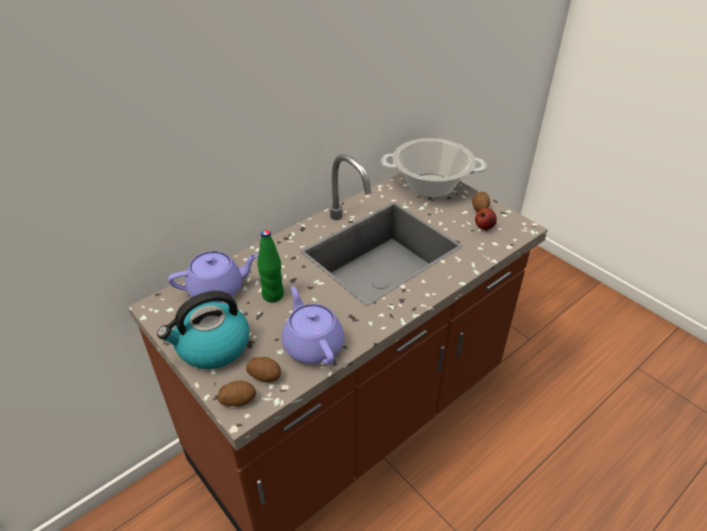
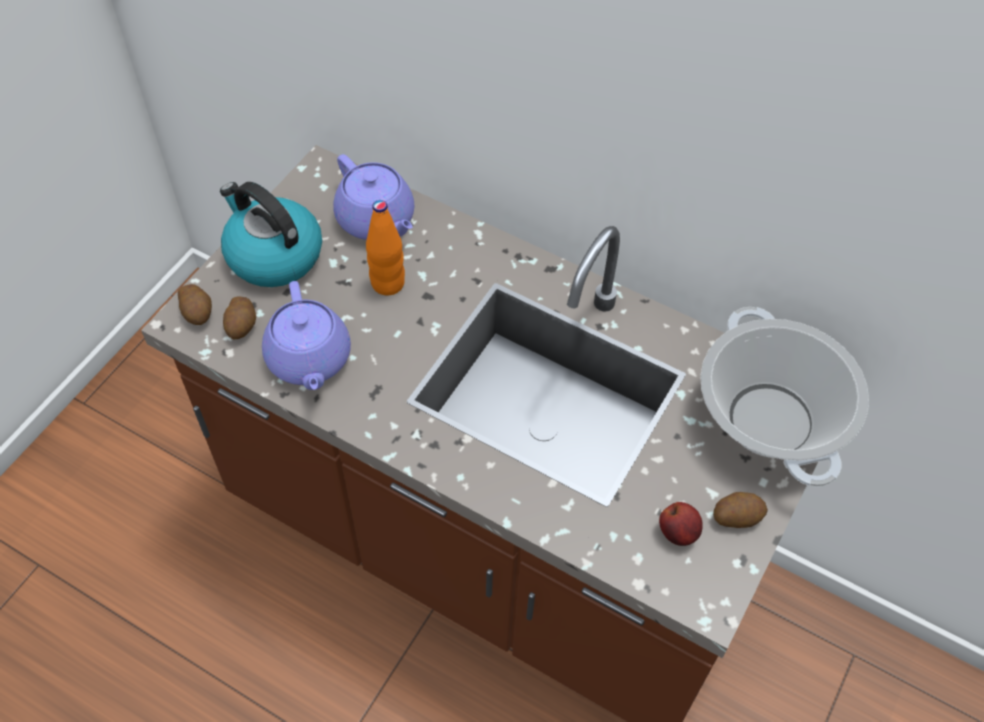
camera: 70 degrees right, 15 degrees up
(273, 295) = (388, 283): green bottle -> orange bottle
(312, 344) = (309, 359): purple teapot -> purple teapot turned 120 degrees clockwise

